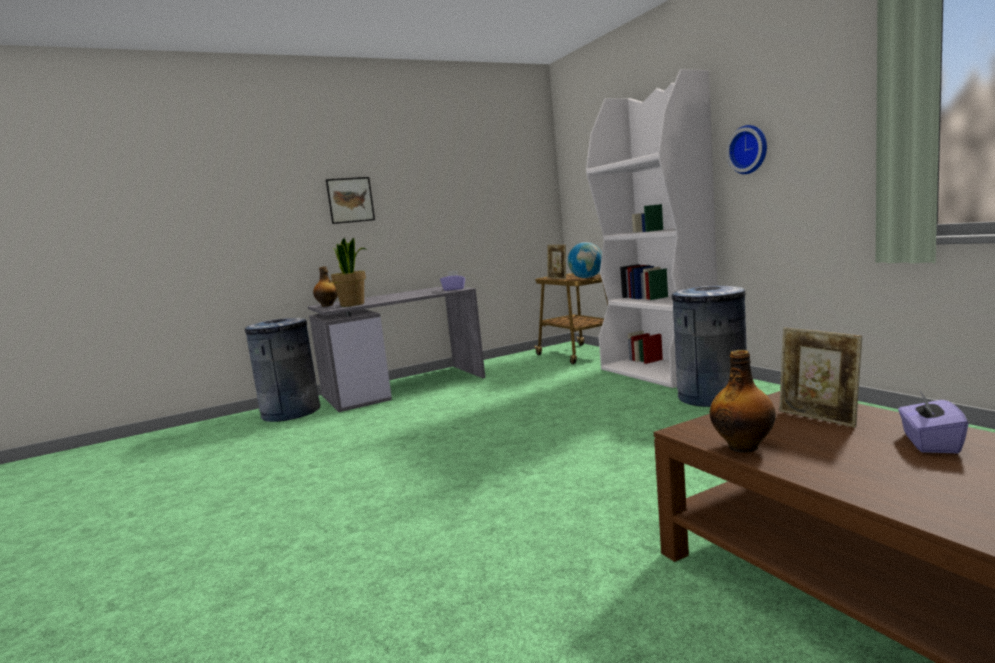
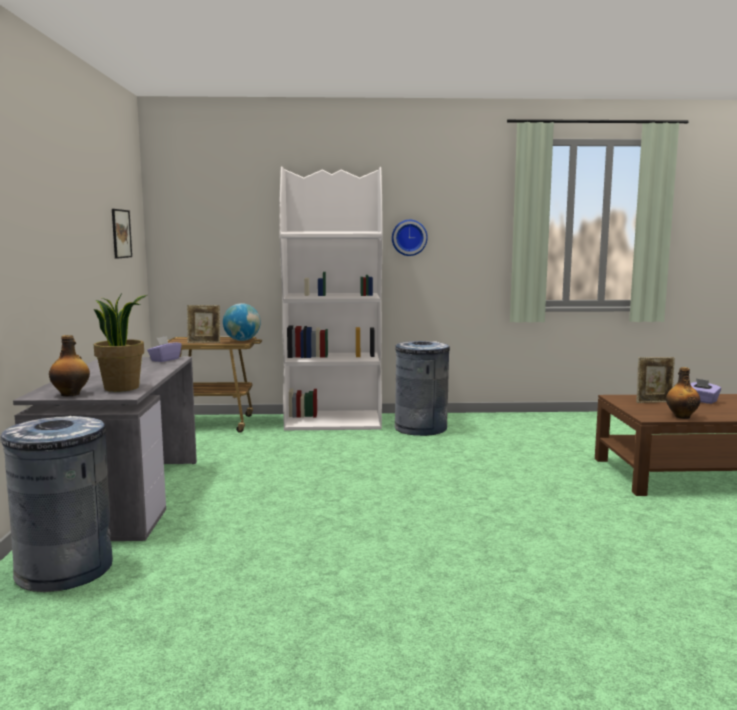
camera: 65 degrees left, 0 degrees up
(350, 200) = (36, 235): picture -> picture (121, 233)

